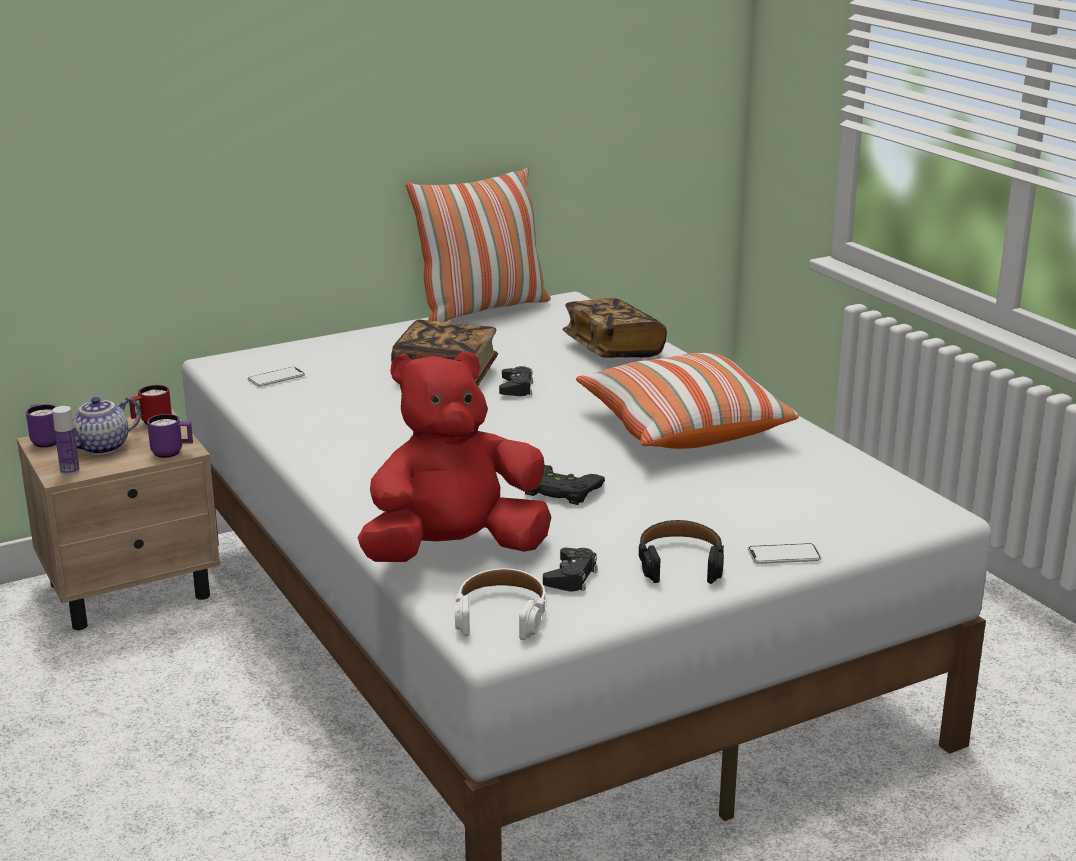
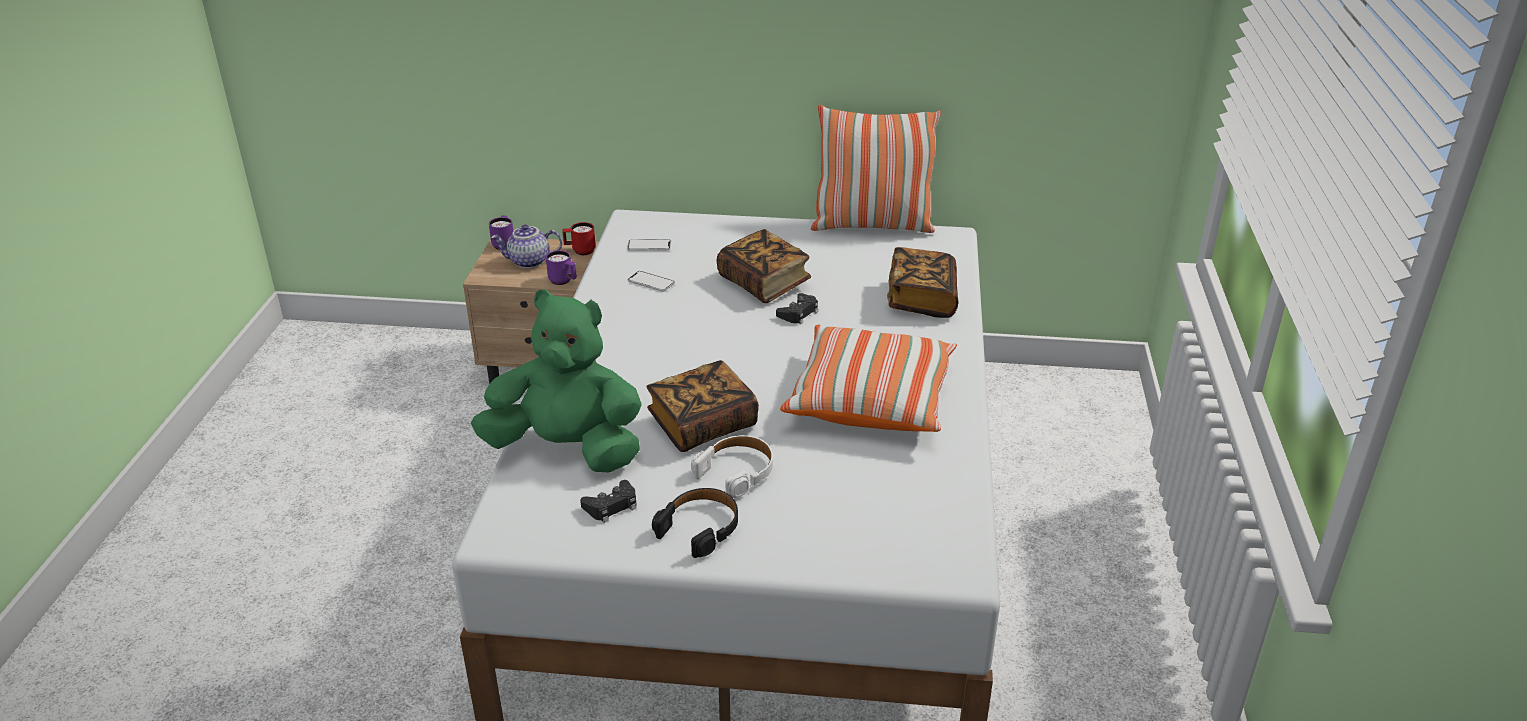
camera: 35 degrees right, 10 degrees up
(70, 471) = (490, 275): bottle -> none
(454, 551) = (568, 449): red plush toy -> green plush toy
(501, 614) = (528, 517): white headphones -> white headphones (736, 472)
(559, 491) = (702, 424): black game controller -> book
(784, 555) = (782, 556): phone -> phone (651, 282)

